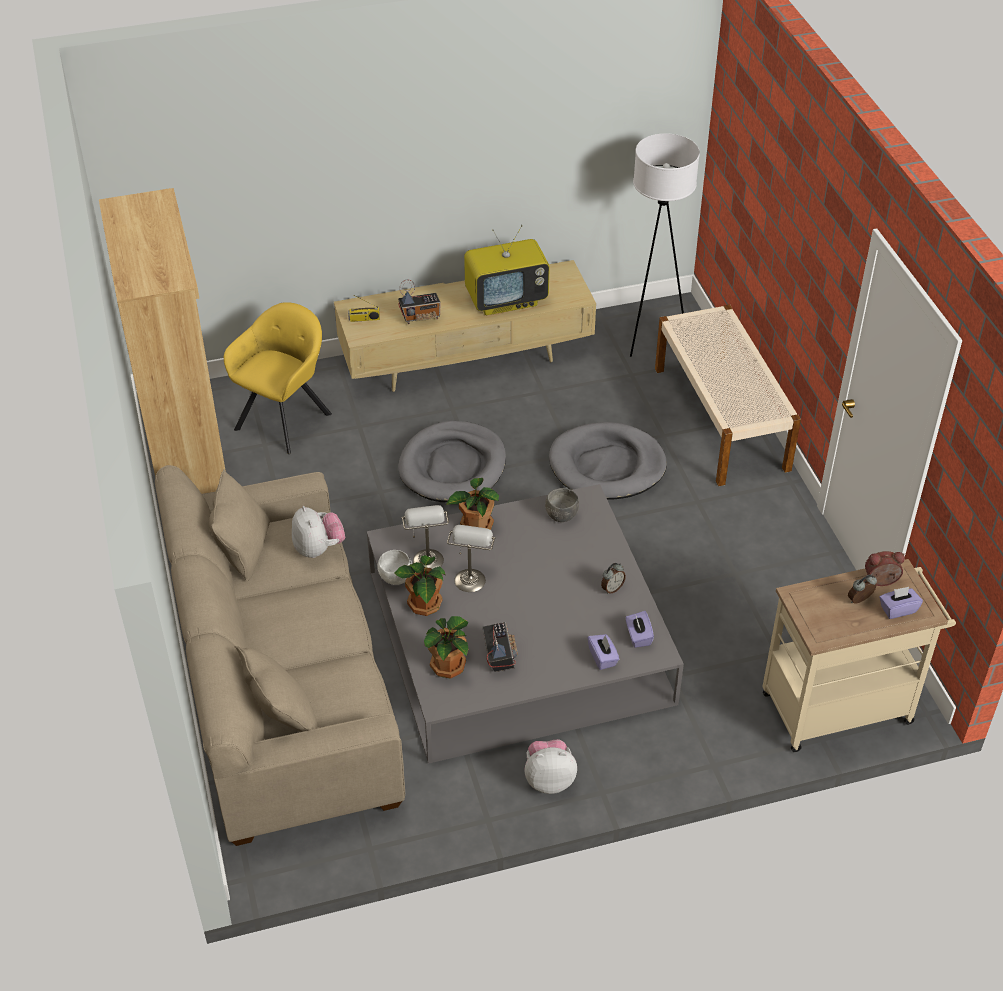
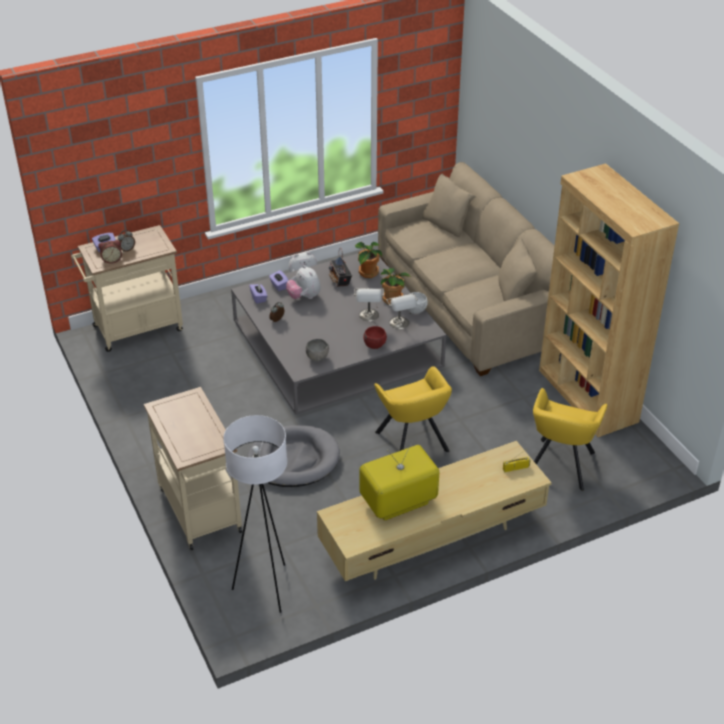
camera: 170 degrees right, 5 degrees down
(318, 548) = (466, 296): plush toy -> plush toy (304, 297)
(421, 317) = (468, 476): radio -> none
(453, 466) = (412, 444): grey dog bed -> yellow armchair
(475, 526) = (374, 345): potted plant -> red bowl
(721, 418) = (201, 512): beige bench -> beige cart

